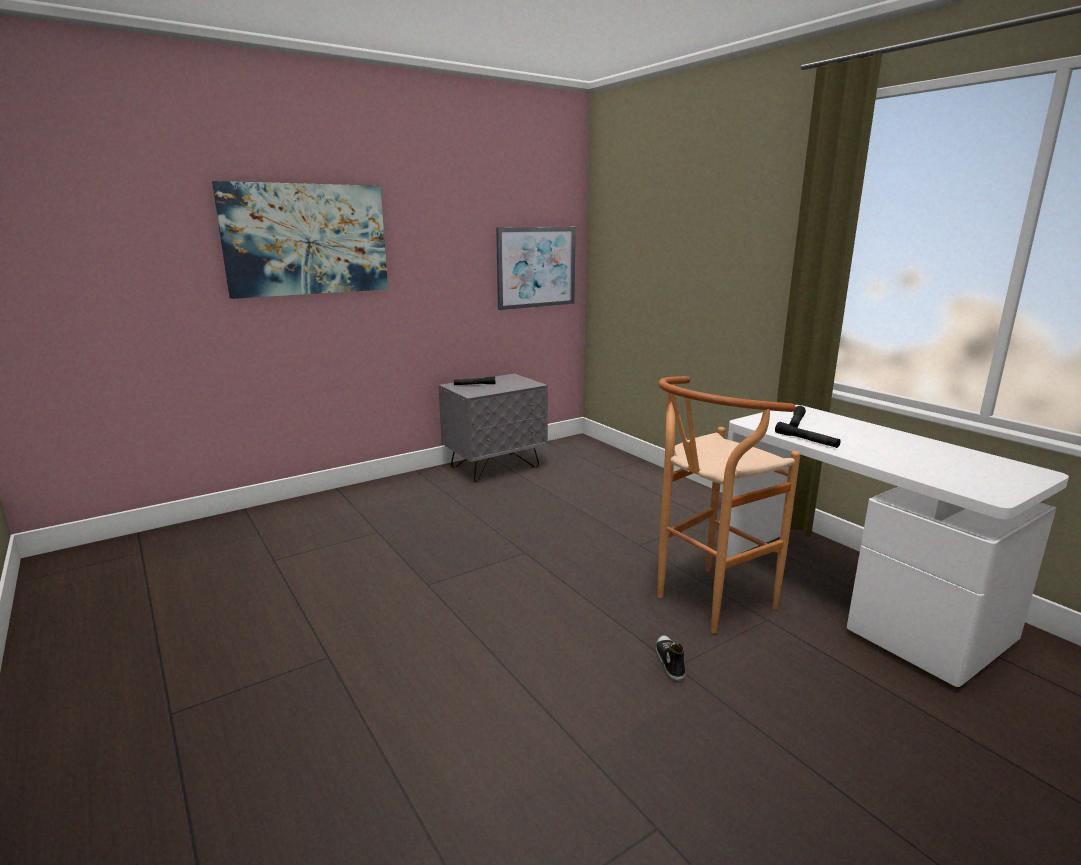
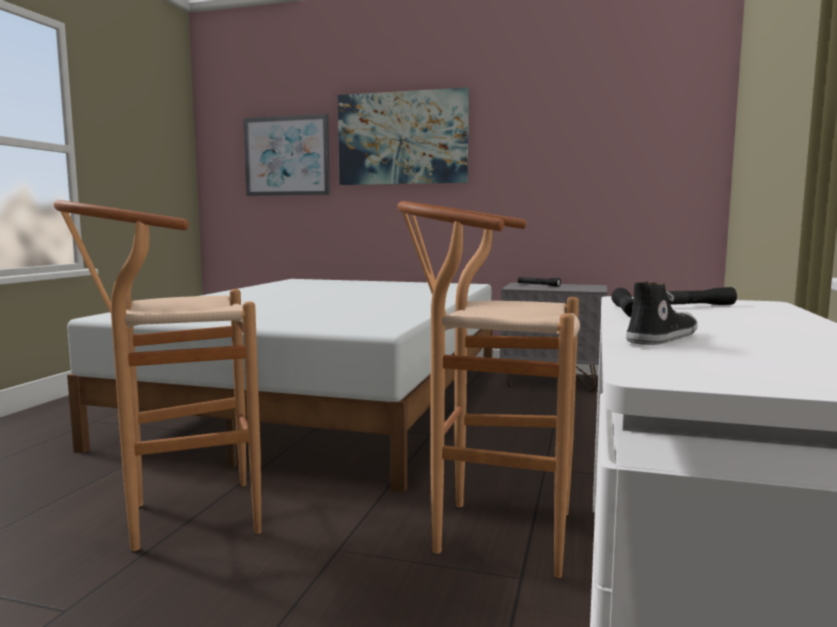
camera: 50 degrees right, 10 degrees down
(376, 560) = (328, 402): none -> white bed
(536, 267) = (649, 165): picture -> picture (287, 156)
(545, 724) = (179, 518): none -> brown stool
(669, 661) = (342, 543): shoe -> shoe (661, 338)

